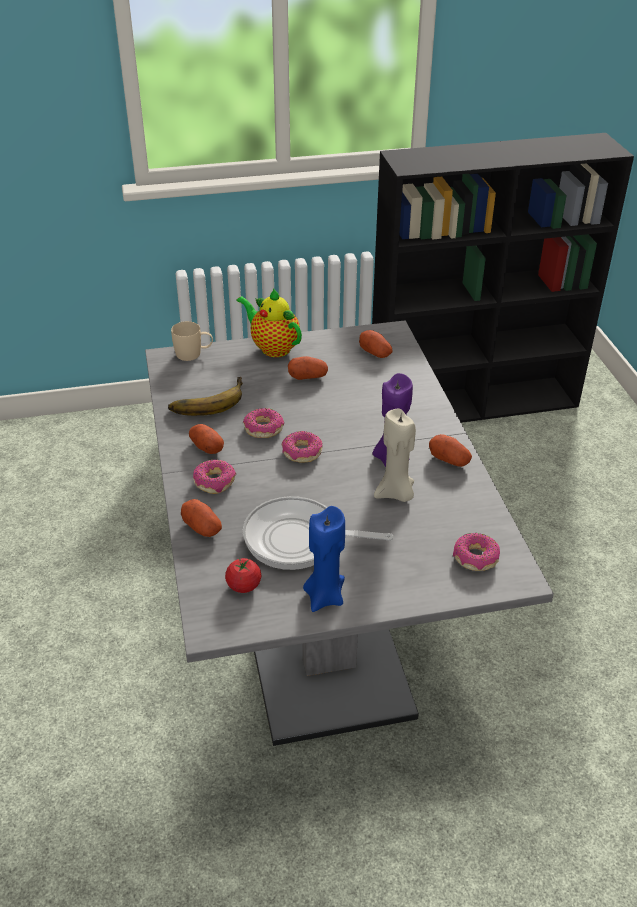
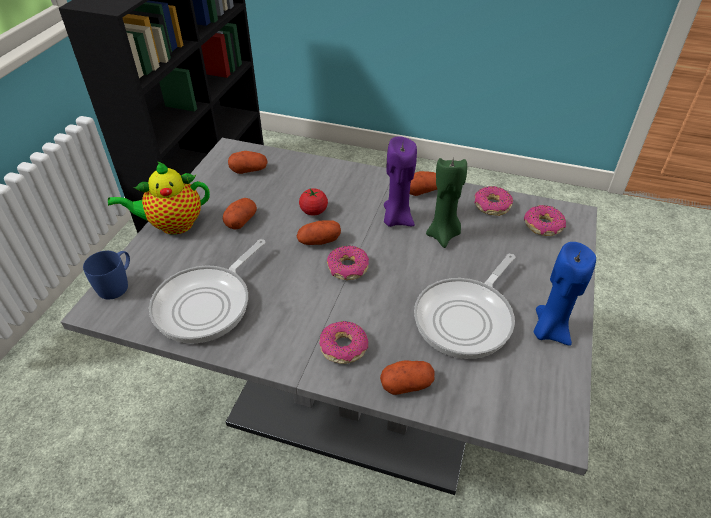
camera: 60 degrees left, 5 degrees up
(193, 354) = (117, 284): beige mug -> blue mug
(206, 400) = (207, 304): banana -> frying pan
(206, 447) = (283, 333): potato -> potato (319, 241)
(244, 585) = (509, 383): tomato -> tomato (314, 211)
(263, 429) = (291, 280): donut -> donut (491, 206)
(396, 494) = (443, 235): beige candle -> green candle

